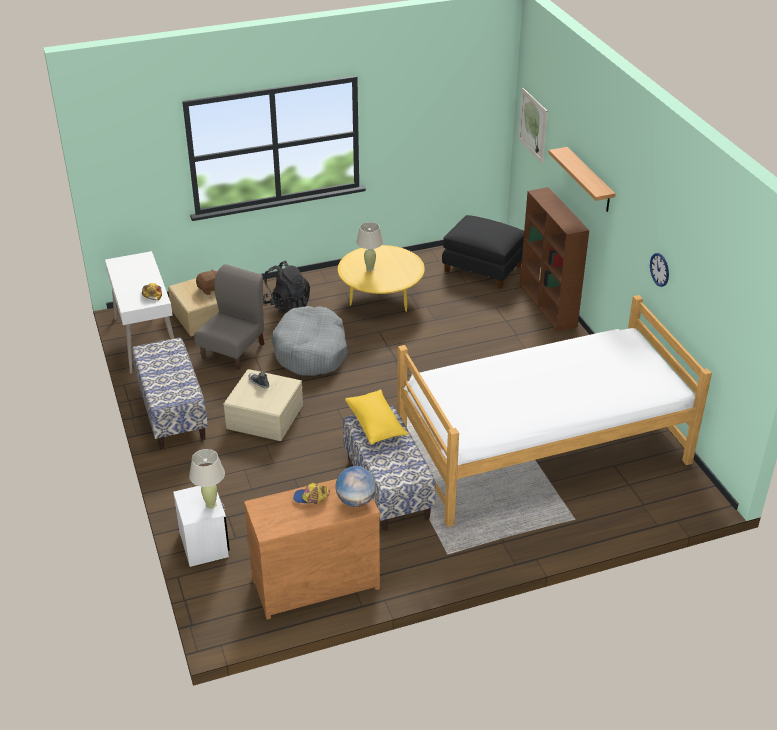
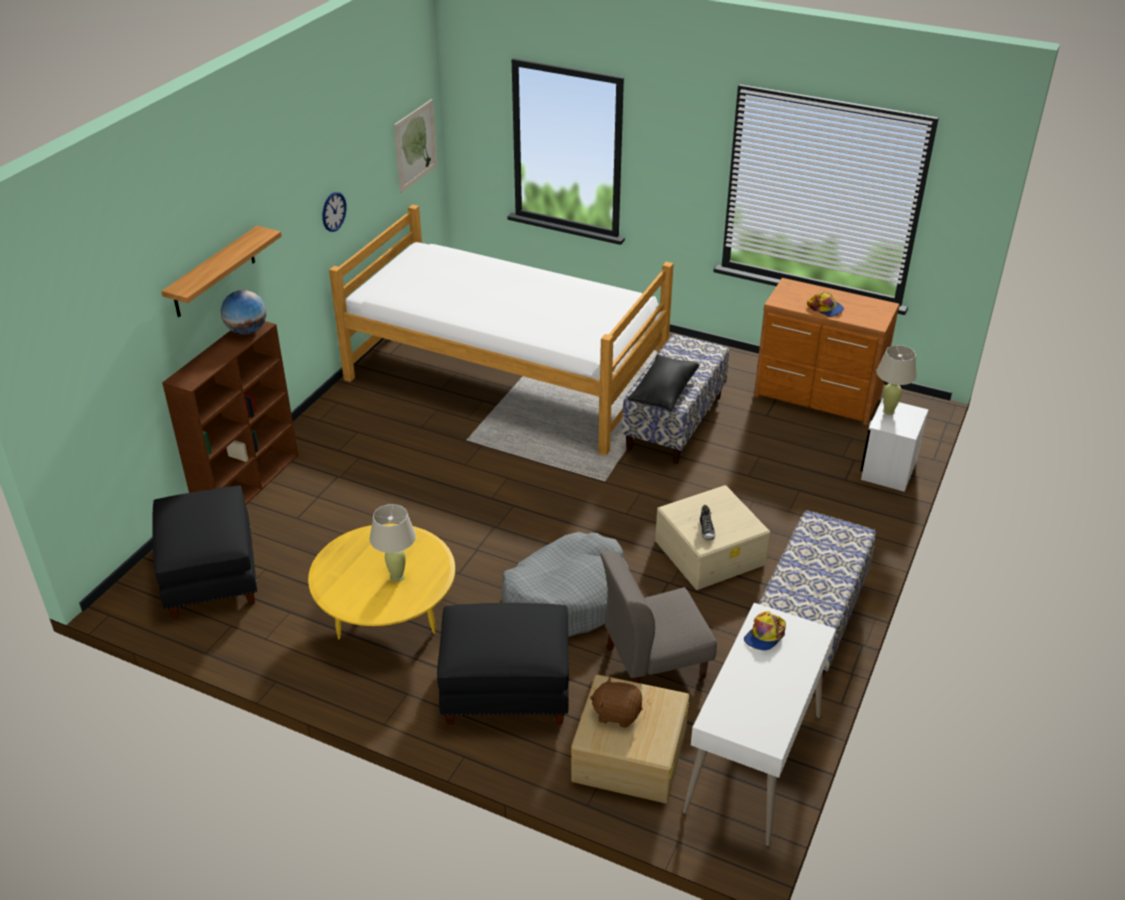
camera: 135 degrees left, 0 degrees up
(287, 305) = (505, 691): black backpack -> black ottoman
(356, 501) = (791, 290): globe -> globe (246, 331)
(376, 424) = (663, 392): yellow pillow -> black pillow
(533, 125) = (78, 368): picture -> picture (415, 145)

